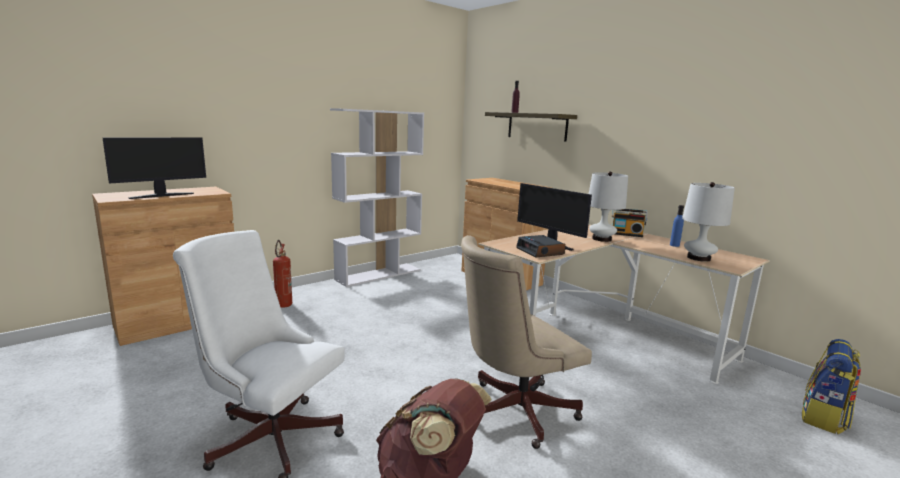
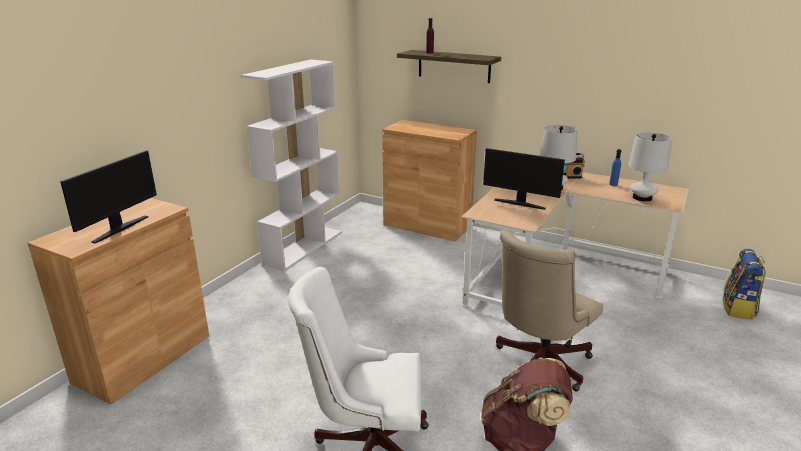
camera: 20 degrees left, 10 degrees up
(283, 306) = (240, 311): fire extinguisher -> none
(540, 251) = (523, 216): alarm clock -> none

